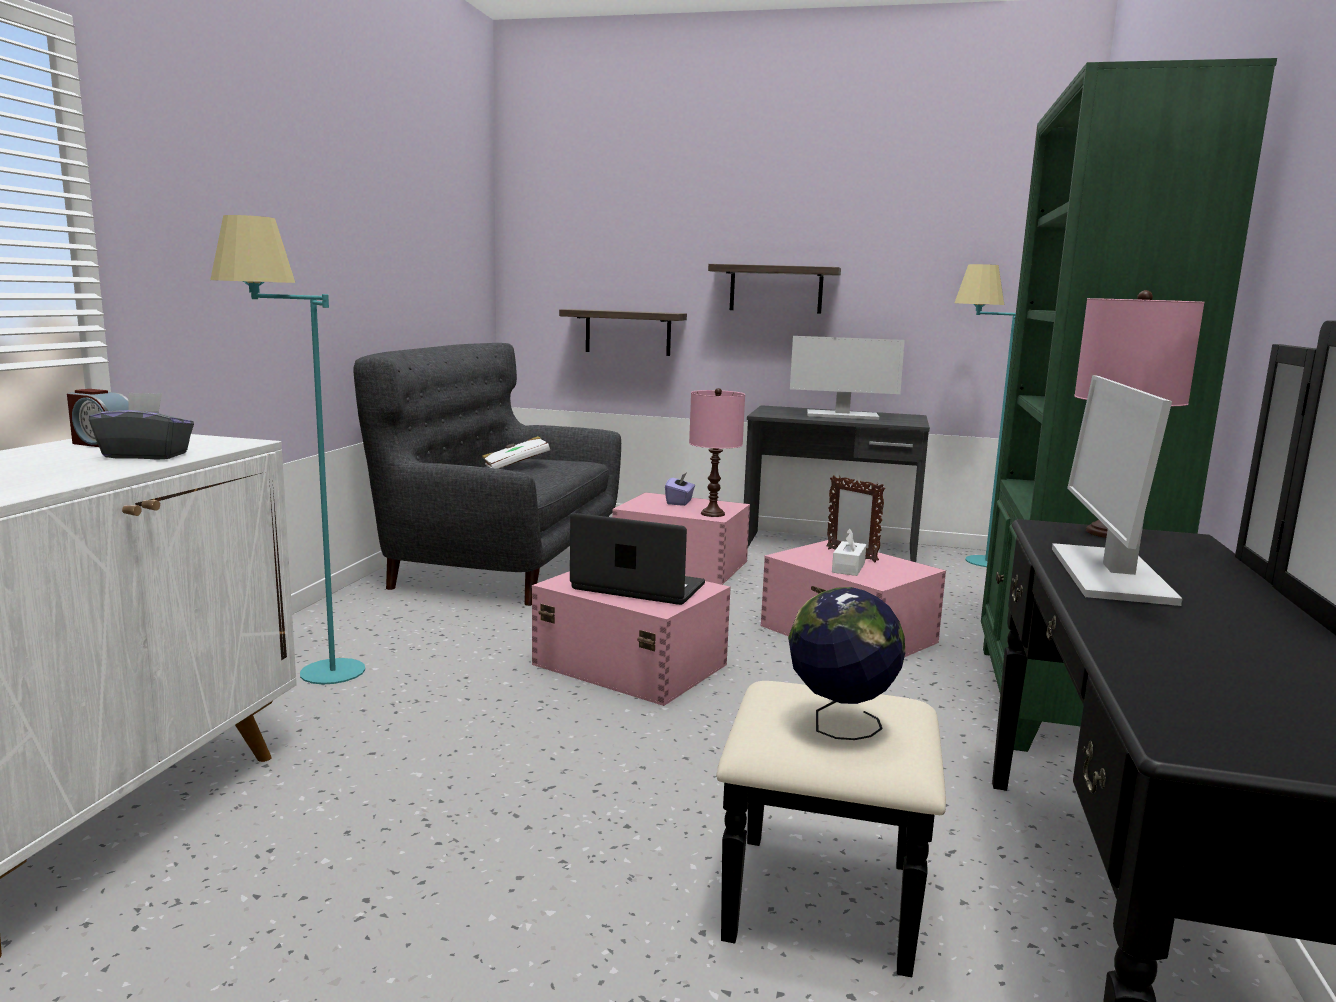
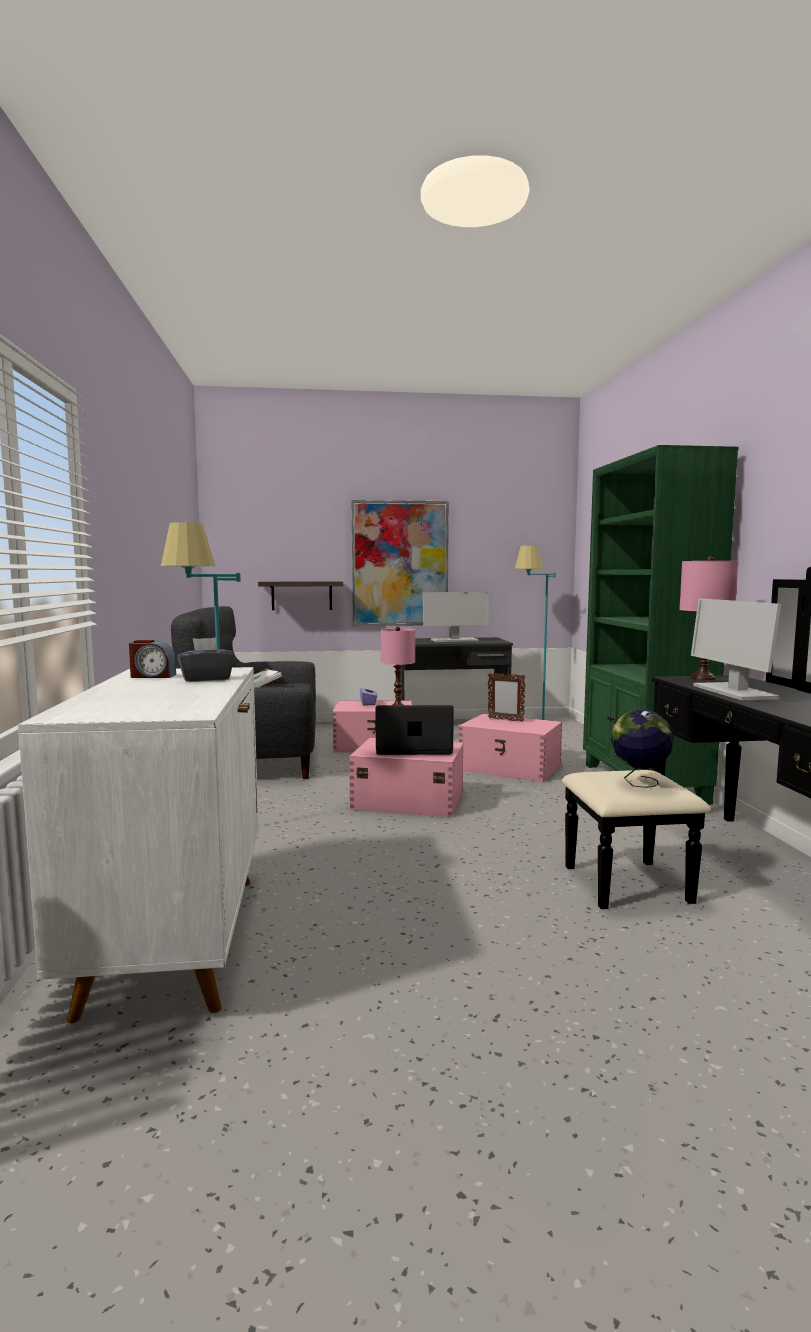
camera: 20 degrees left, 5 degrees down
(776, 289) = (400, 563): shelf -> picture
(848, 568) = (512, 726): white tissue box -> none

